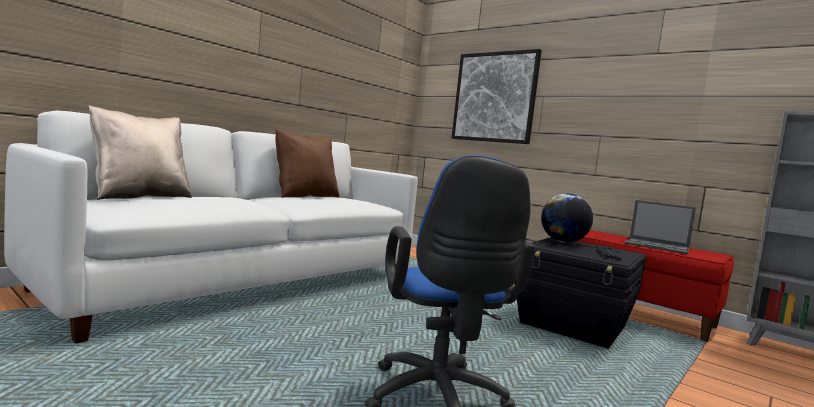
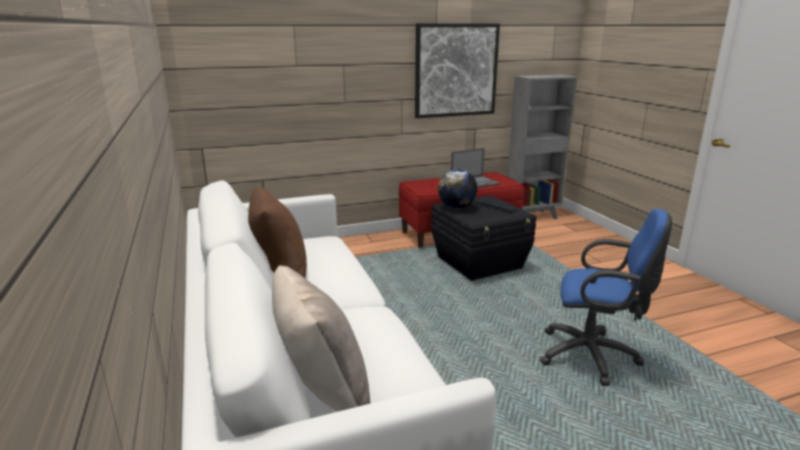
camera: 60 degrees left, 15 degrees up
(494, 97) = (288, 68): picture -> picture (456, 70)

